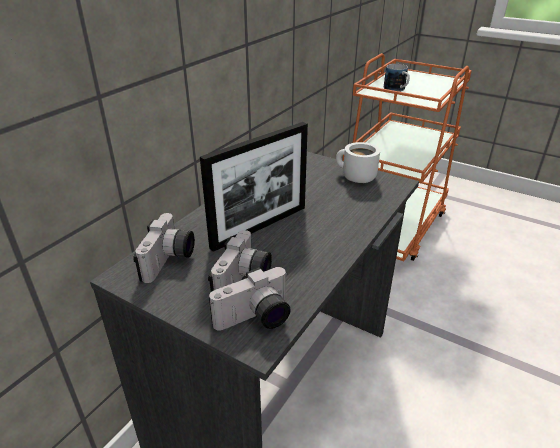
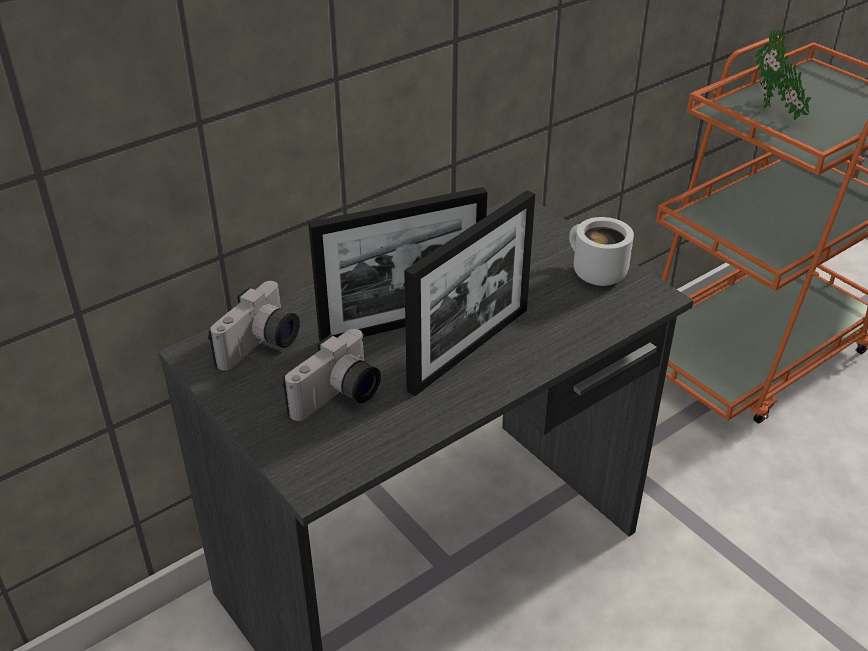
camera: 20 degrees right, 5 degrees up
(256, 320) = (326, 451): camera -> none
(312, 232) = (469, 349): none -> picture frame
(397, 90) = (774, 114): mug -> potted plant

